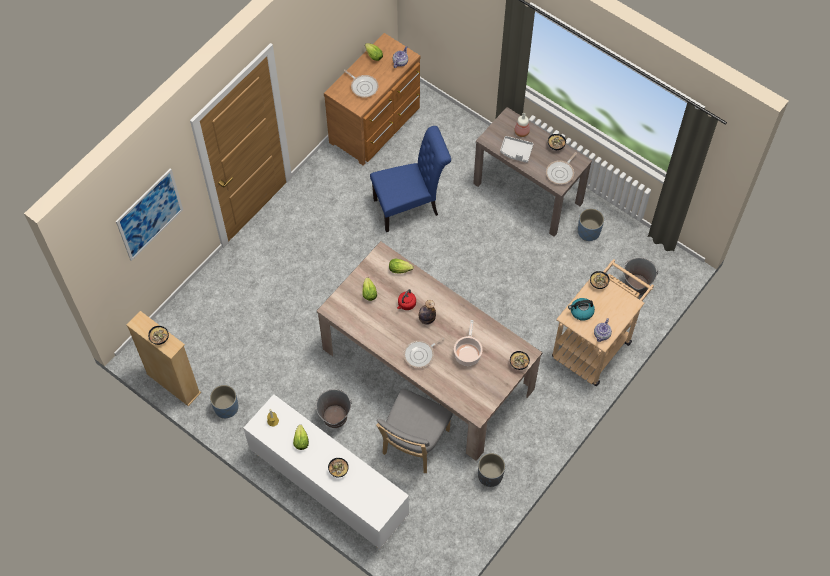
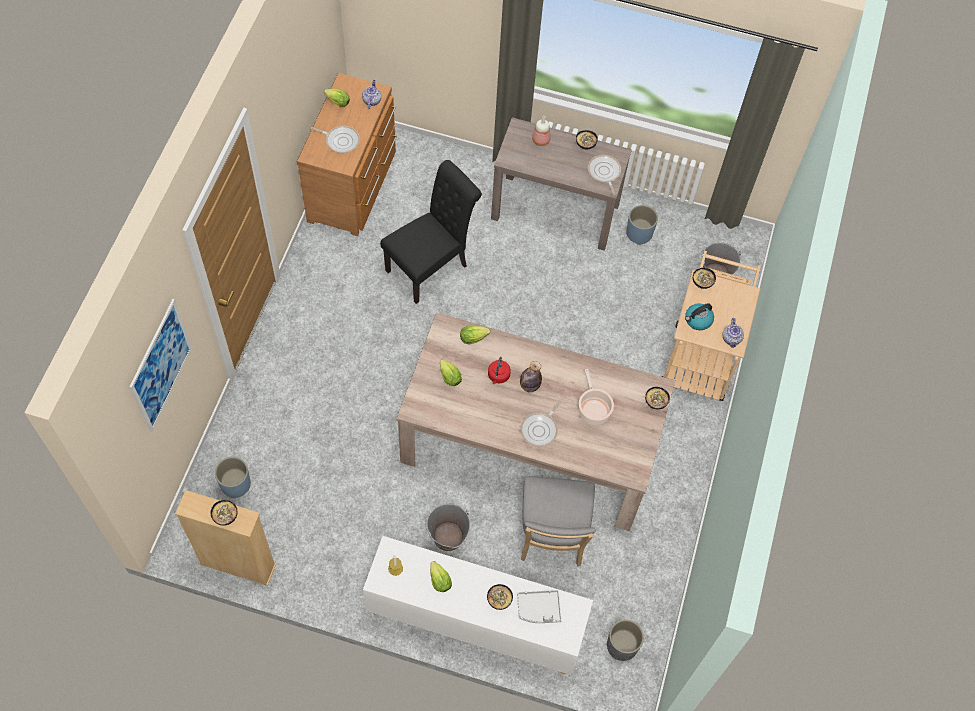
camera: 25 degrees left, 0 degrees up
(226, 407) = (314, 571): blue planter -> blue planter (235, 484)
(410, 206) = (431, 266): blue chair -> black chair
(490, 475) = (652, 542): grey planter -> grey planter (622, 646)
(516, 152) = (544, 164): grey tray -> grey tray (539, 609)
(561, 173) = (604, 173): frying pan -> frying pan turned 150 degrees clockwise

